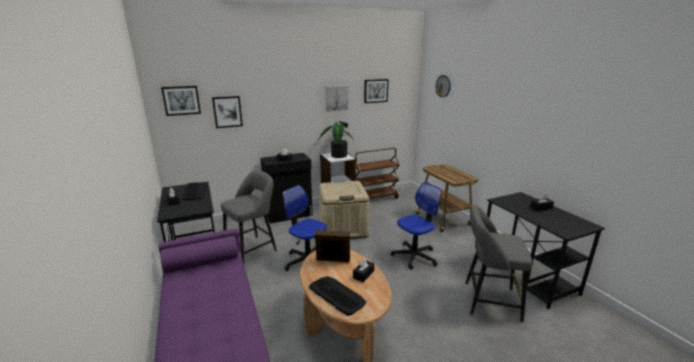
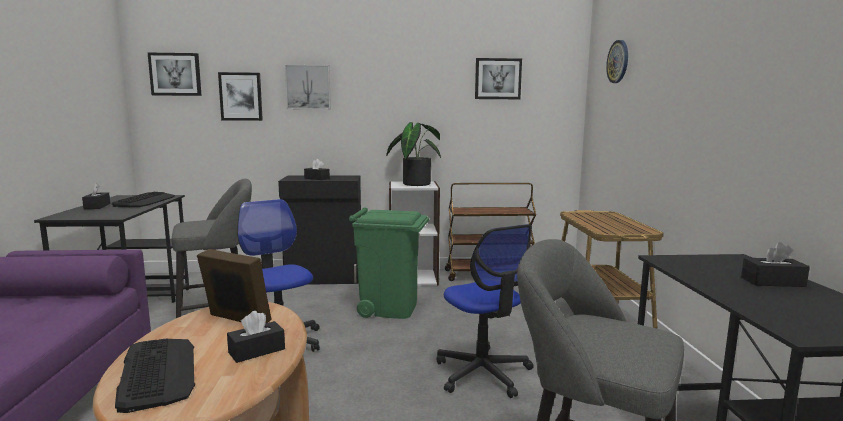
camera: 20 degrees right, 10 degrees down
(336, 98) = (422, 87): picture -> picture (308, 87)
(343, 228) = (390, 308): beige storage box -> green trash can
(414, 256) = (483, 373): office chair -> office chair turned 75 degrees clockwise

